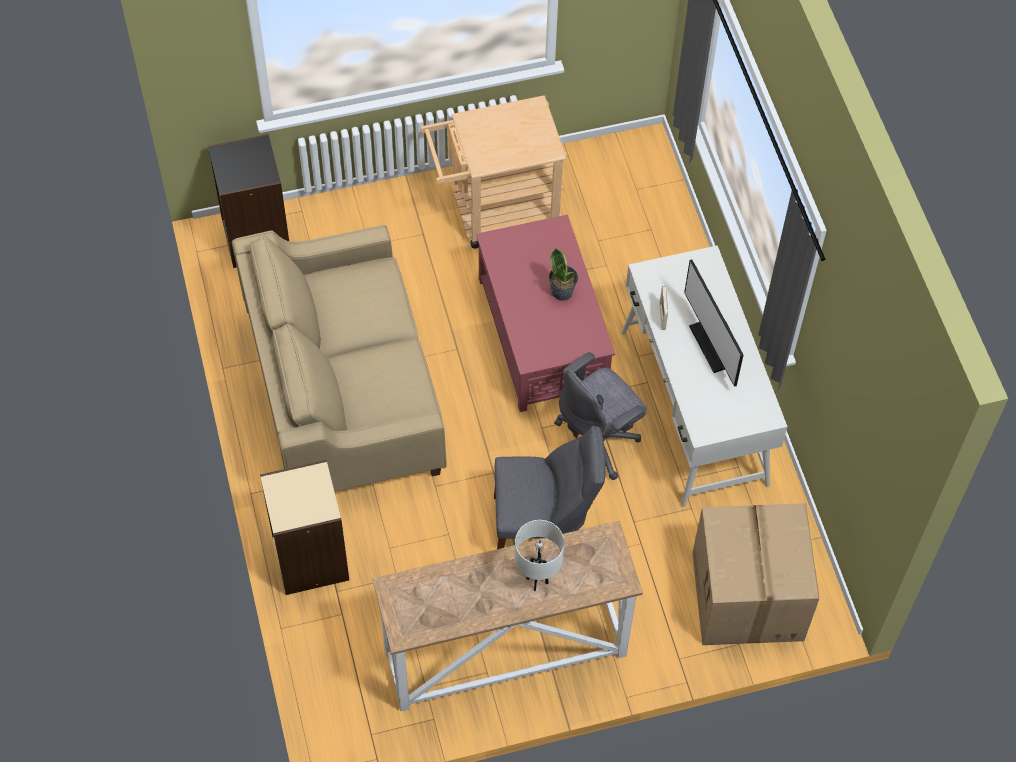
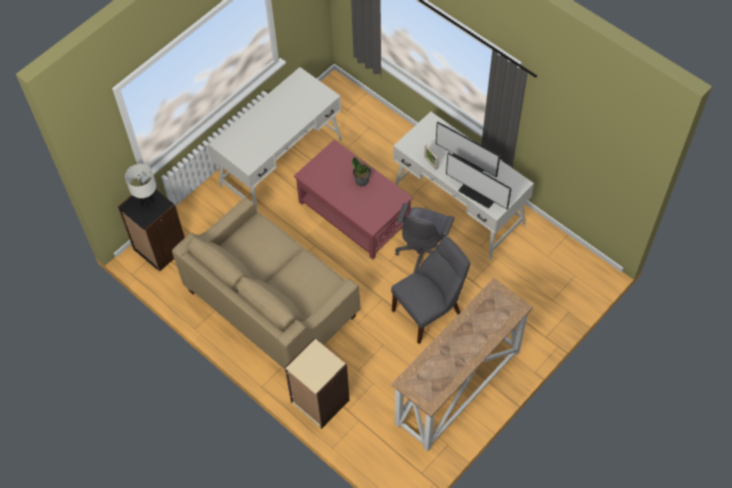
camera: 30 degrees left, 0 degrees up
(495, 212) = (281, 163): beige cart -> white desk
(537, 580) = (476, 333): white table lamp -> white table lamp (148, 203)
(695, 396) = (478, 194): none -> monitor
(749, 597) = (556, 285): cardboard box -> none

